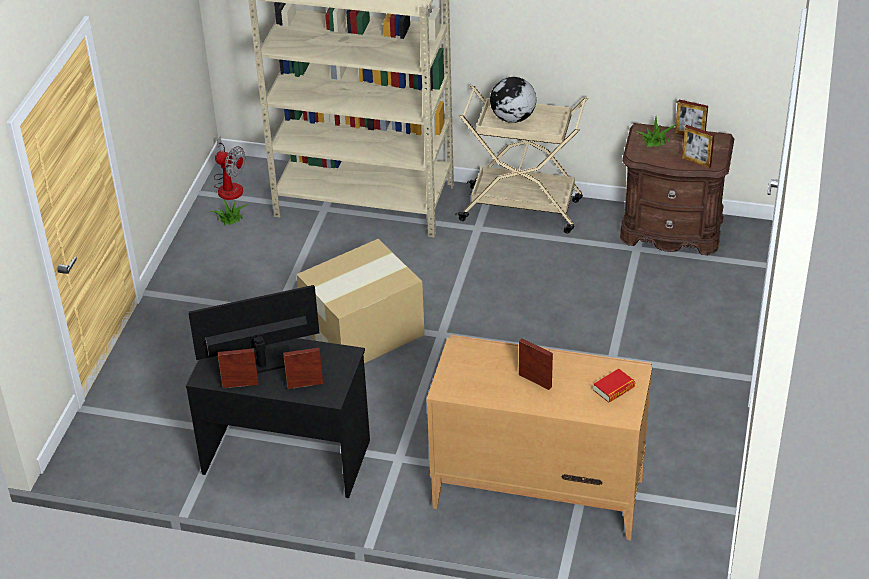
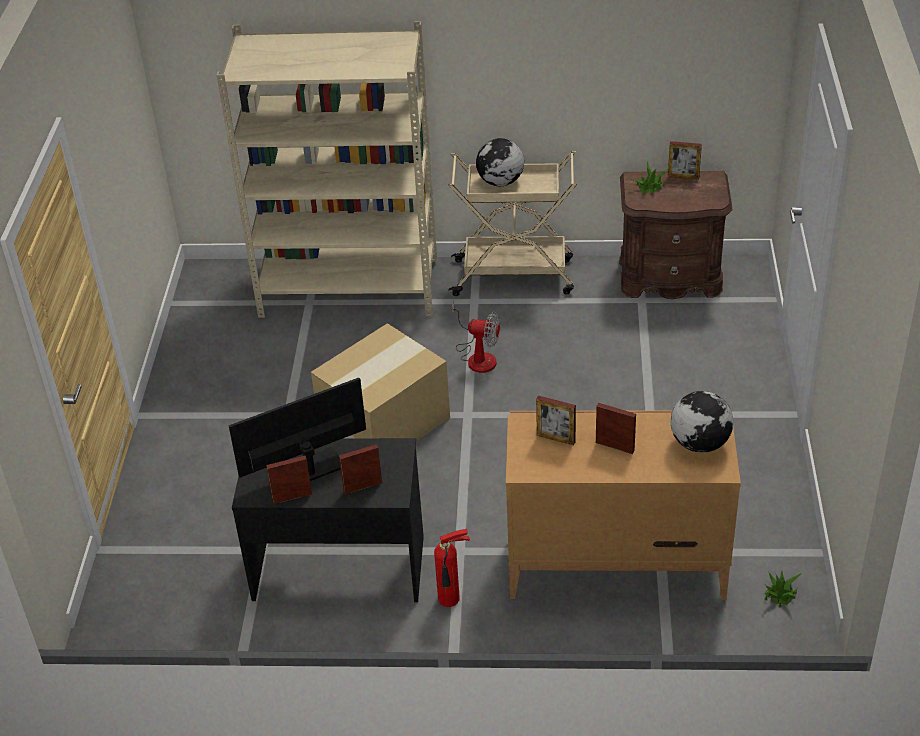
camera: 10 degrees left, 0 degrees up
(229, 186) = (202, 292): fan -> fan (477, 356)
(229, 218) = (211, 325): potted plant -> potted plant (779, 594)
(379, 501) = (451, 600): none -> fire extinguisher
(614, 389) = (699, 443): book -> globe
(696, 162) = (698, 202): picture frame -> picture frame (556, 438)

